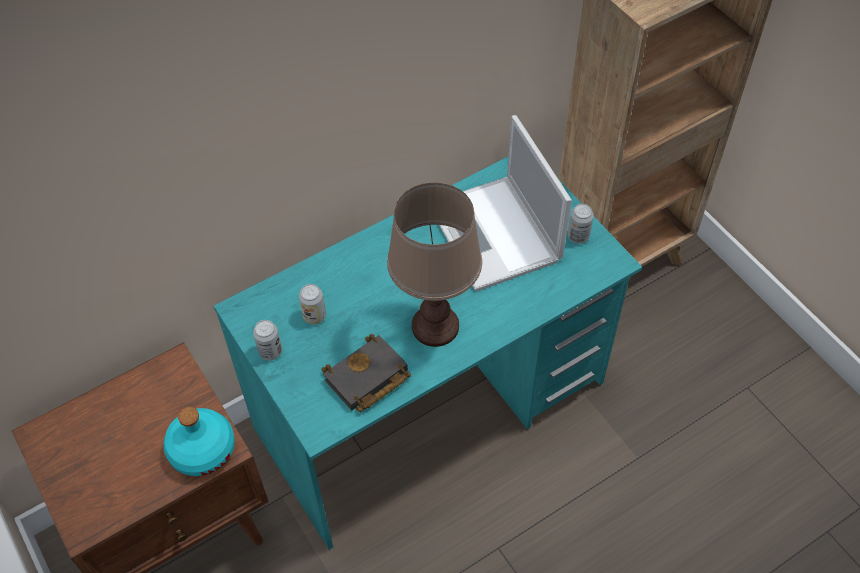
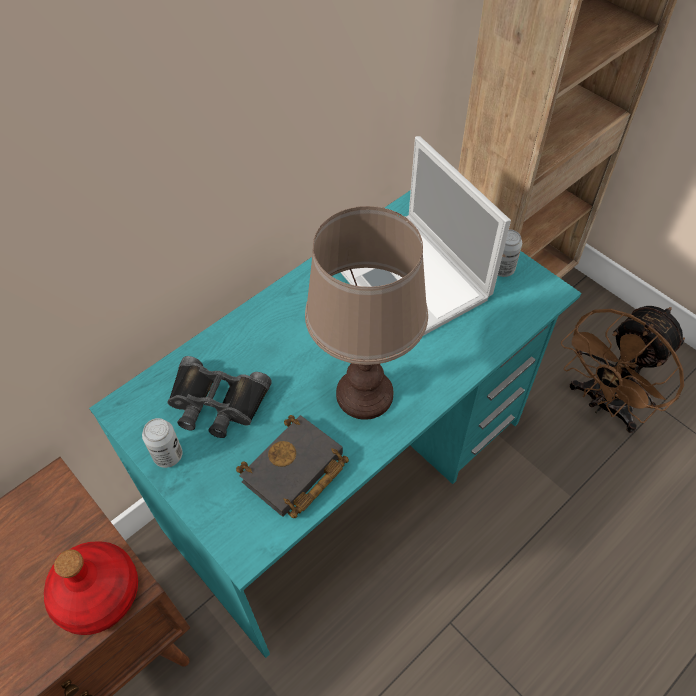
camera: 10 degrees left, 0 degrees up
(202, 449) = (97, 593): turquoise bottle -> red bottle
(314, 316) = (216, 403): can -> black binoculars
(693, 377) = (604, 404): none -> brown fan

